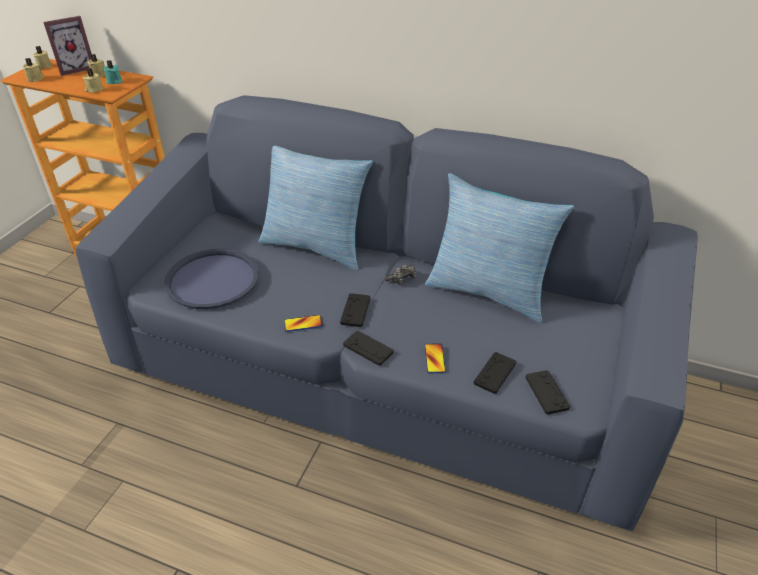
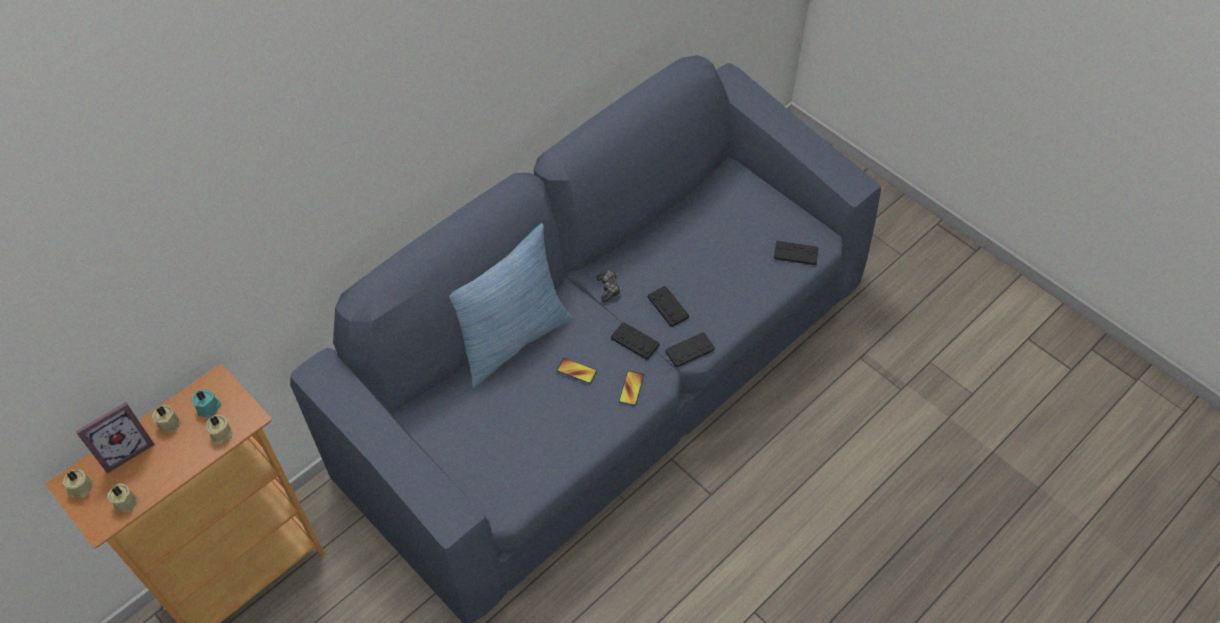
camera: 65 degrees left, 15 degrees up
(76, 69) = (124, 448): picture frame -> picture frame turned 60 degrees clockwise
(212, 279) = (518, 447): blue tray -> none
(434, 359) = (724, 308): phone -> phone (576, 371)
(488, 291) = (659, 233): pillow -> none
(495, 373) = (760, 276): black game controller -> black game controller (668, 307)

